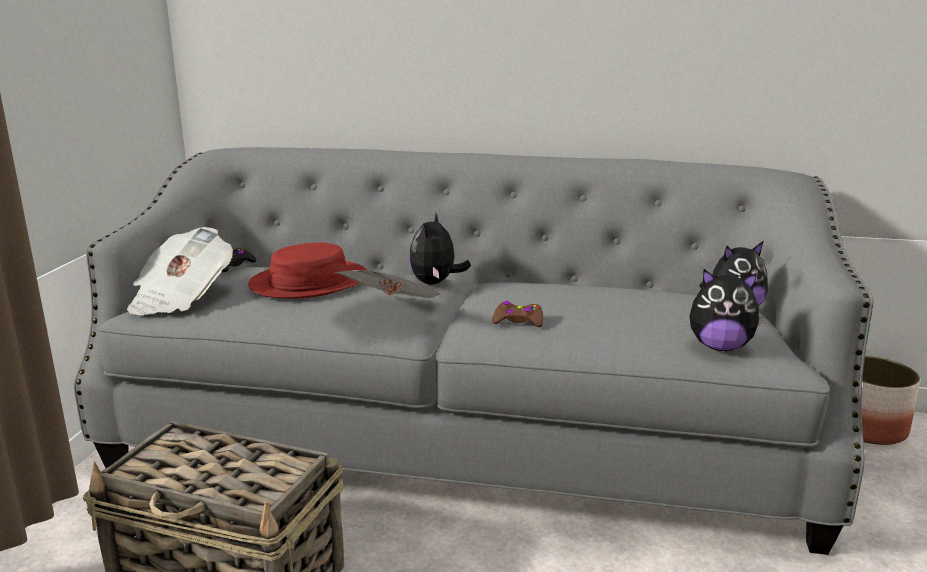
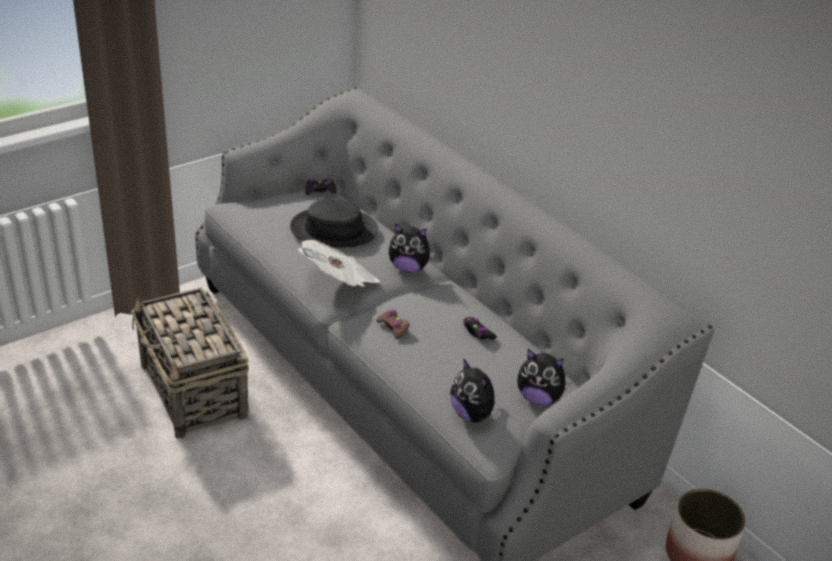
camera: 40 degrees right, 15 degrees up
(180, 298) = (258, 207): newspaper -> none
(309, 282) = (334, 229): red hat -> black hat
(435, 283) = (409, 268): plush toy -> plush toy turned 135 degrees counterclockwise
(595, 293) = (478, 332): none -> black game controller

